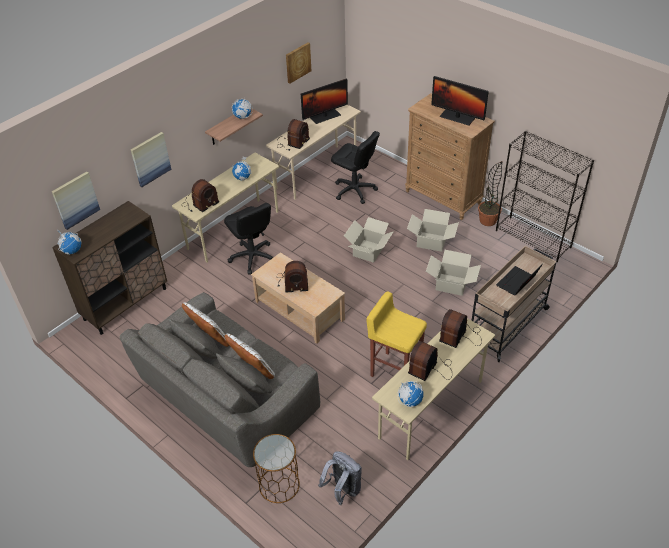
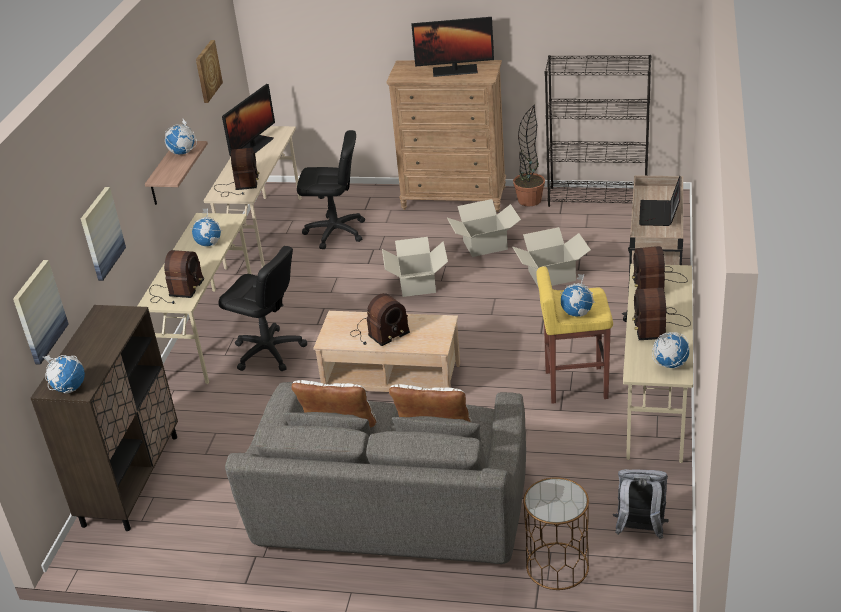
camera: 30 degrees left, 10 degrees down
(393, 333) = (577, 313): none -> globe

